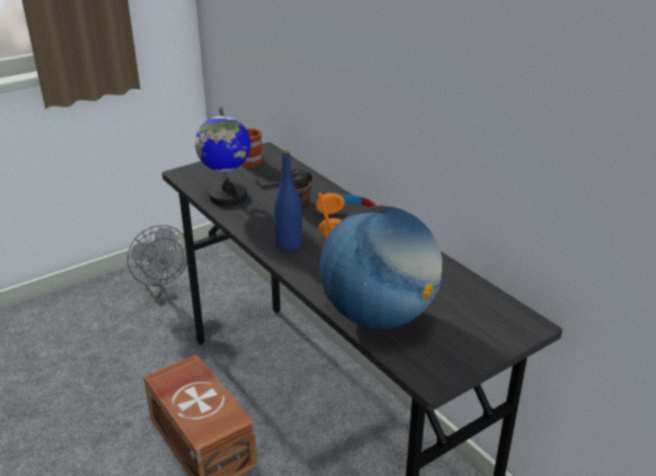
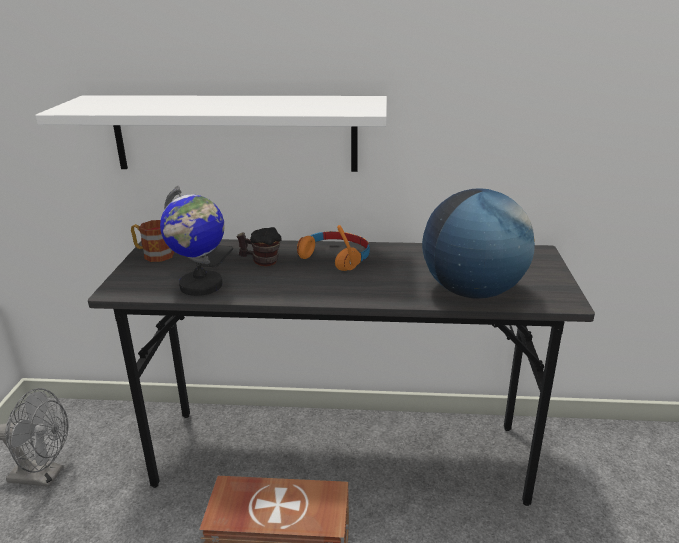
camera: 50 degrees left, 5 degrees down
(289, 245) = (326, 288): blue bottle -> none
(329, 73) = (234, 133): none -> white shelf

